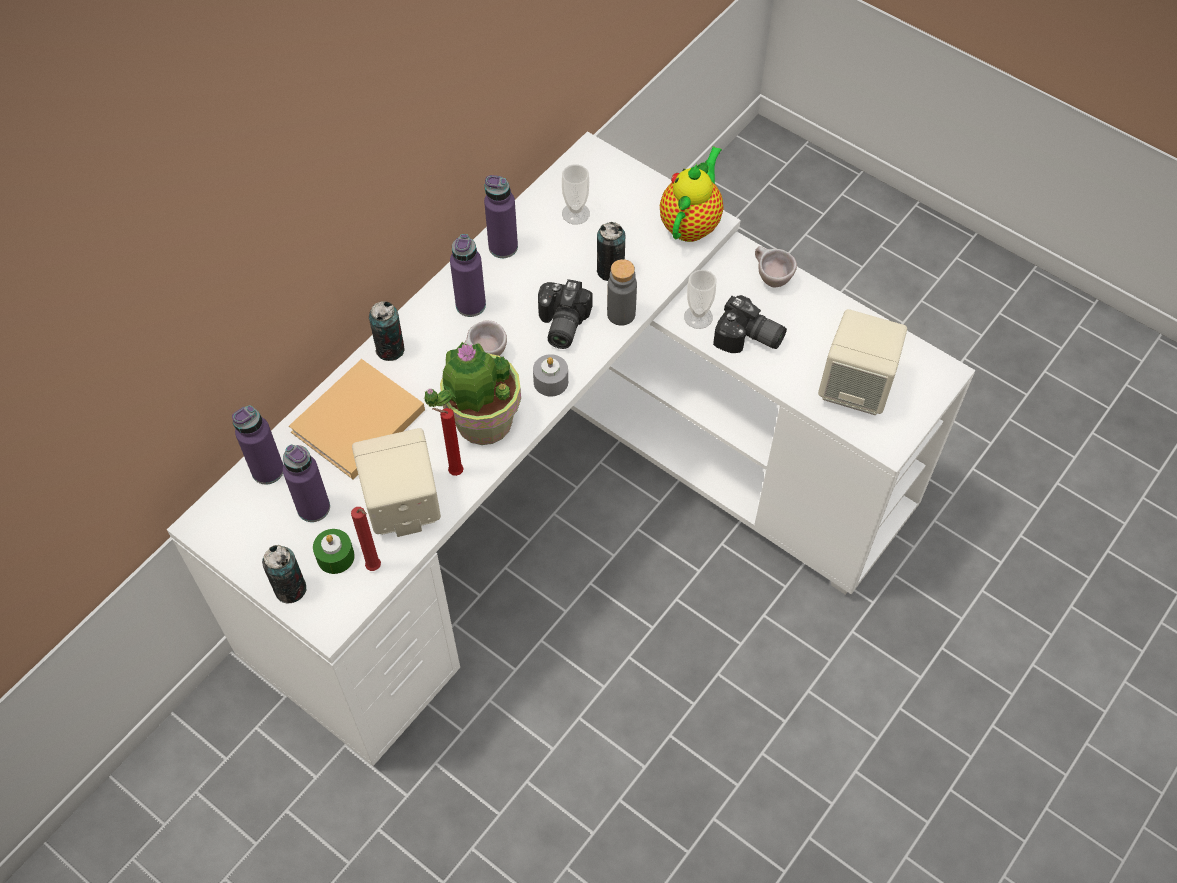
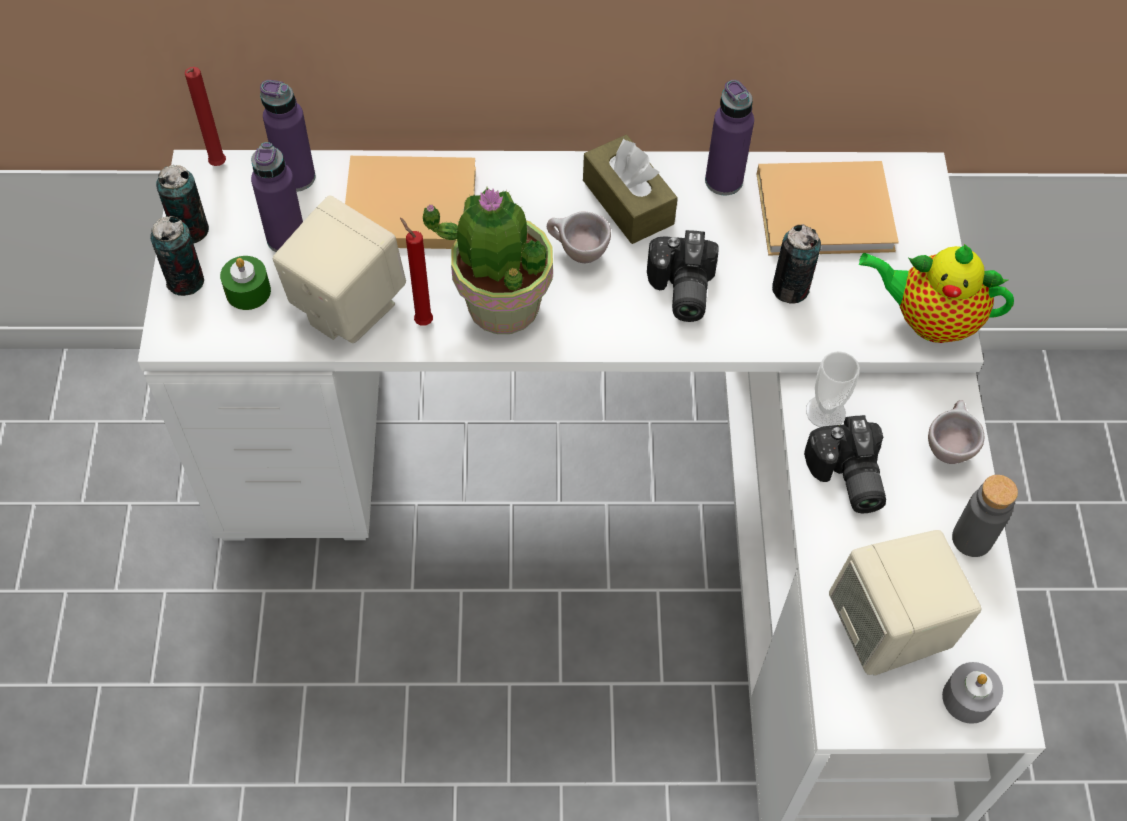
camera: 50 degrees right, 0 degrees up
(375, 568) = (261, 331): red candle -> red candle (217, 166)
(390, 349) = (513, 175): can -> can (190, 230)
(470, 305) = (628, 202): purple bottle -> brown tissue box
(551, 381) = (603, 329): grey candle -> grey candle (968, 698)
(560, 324) = (679, 290): camera -> camera turned 60 degrees counterclockwise
(575, 213) = (829, 212): cup -> beige book
(621, 314) = (746, 334): grey bottle -> grey bottle (972, 539)
(691, 223) = (928, 320): teapot -> teapot turned 150 degrees counterclockwise

